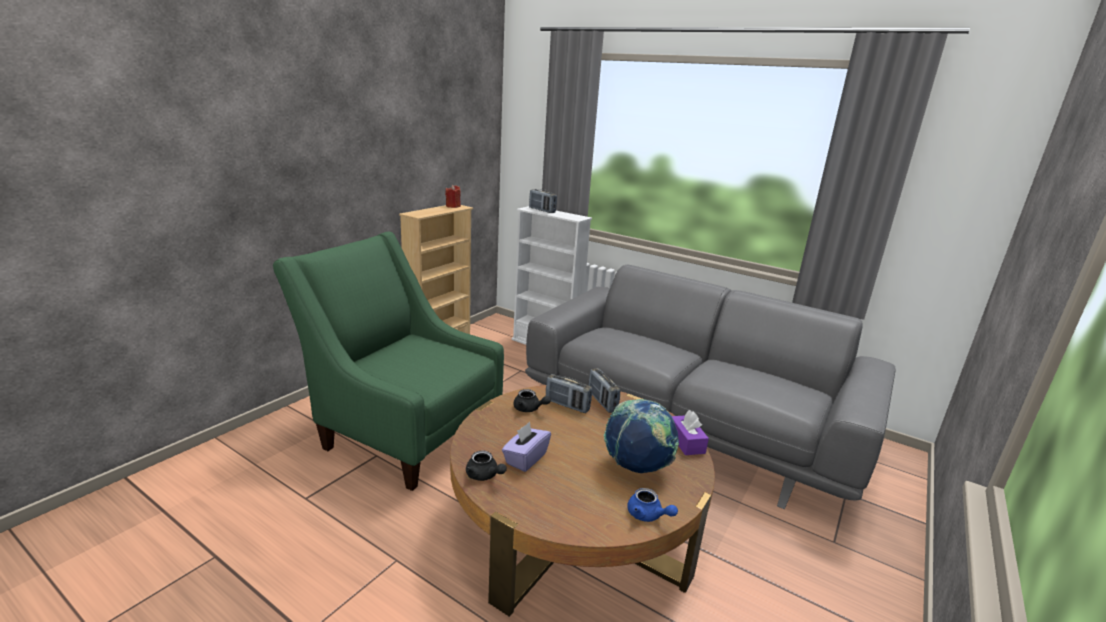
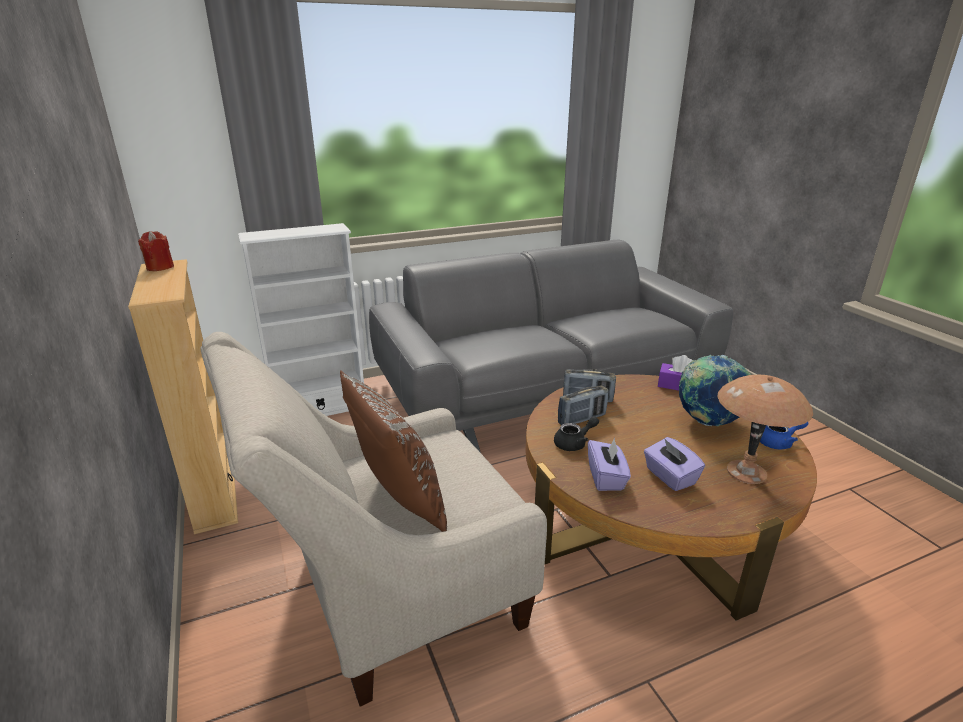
camera: 55 degrees left, 5 degrees up
(400, 361) = (400, 499): none -> brown pillow
(402, 431) = (390, 596): green armchair -> beige armchair
(484, 476) = (691, 513): black teapot -> none
(497, 430) = (606, 478): none -> purple tissue box
(542, 210) = (275, 233): radio -> none
(571, 499) = (746, 472): none -> brown table lamp

